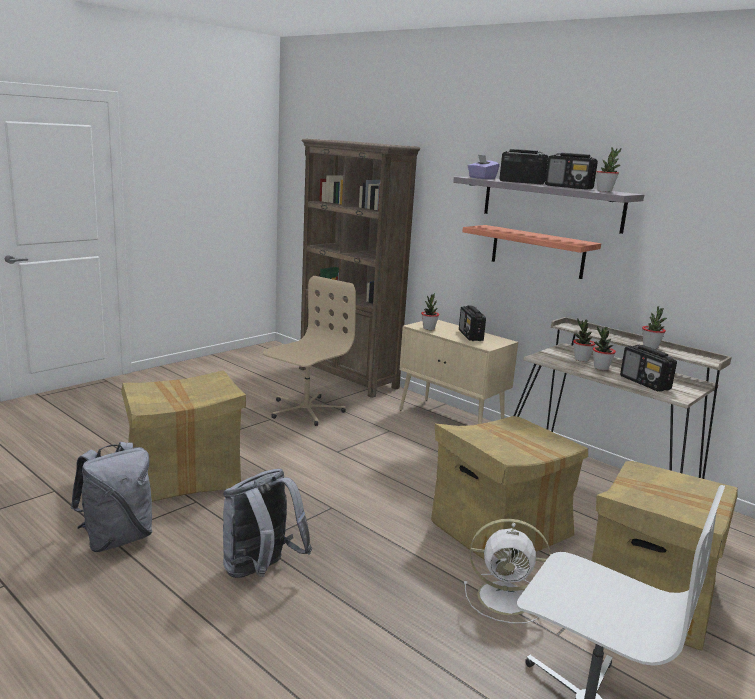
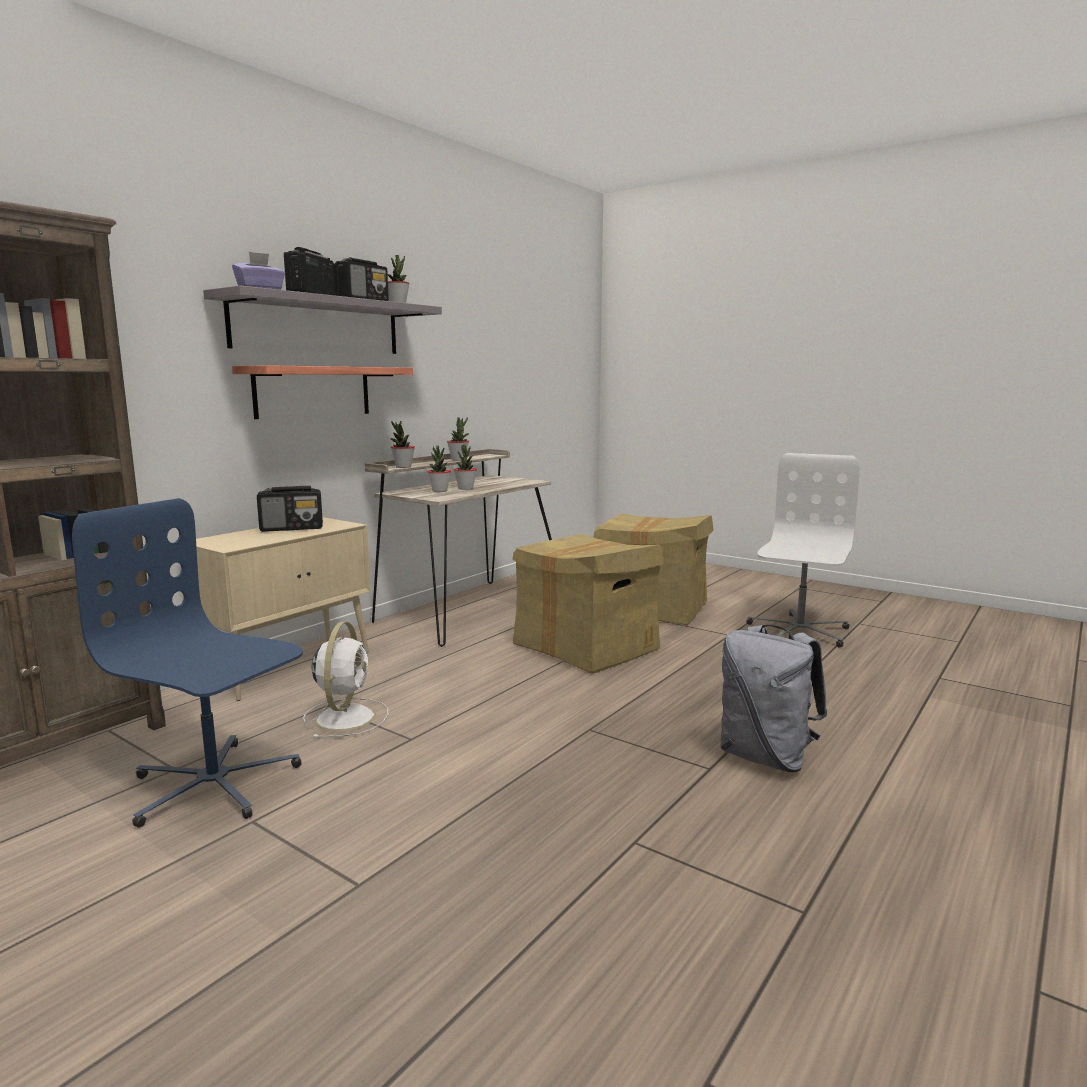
camera: 95 degrees left, 5 degrees down
(117, 539) = (803, 898): grey backpack -> none
(183, 476) = (548, 879): cardboard box -> none
(305, 410) = (213, 785): beige office chair -> blue office chair
(429, 328) = (248, 542): potted plant -> potted plant (403, 467)
(506, 598) = (699, 648): white fan -> white fan (346, 717)
(645, 383) = (504, 483): radio -> none

